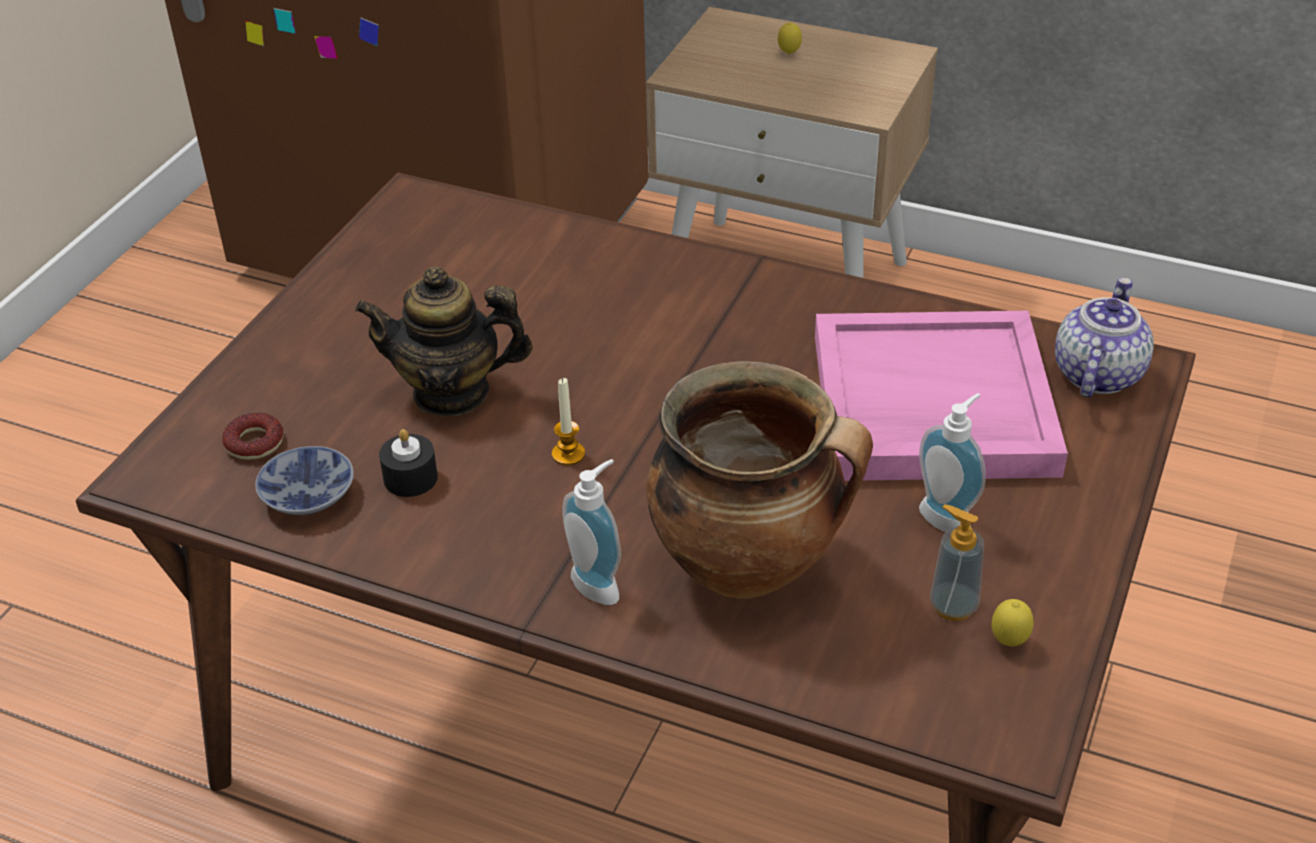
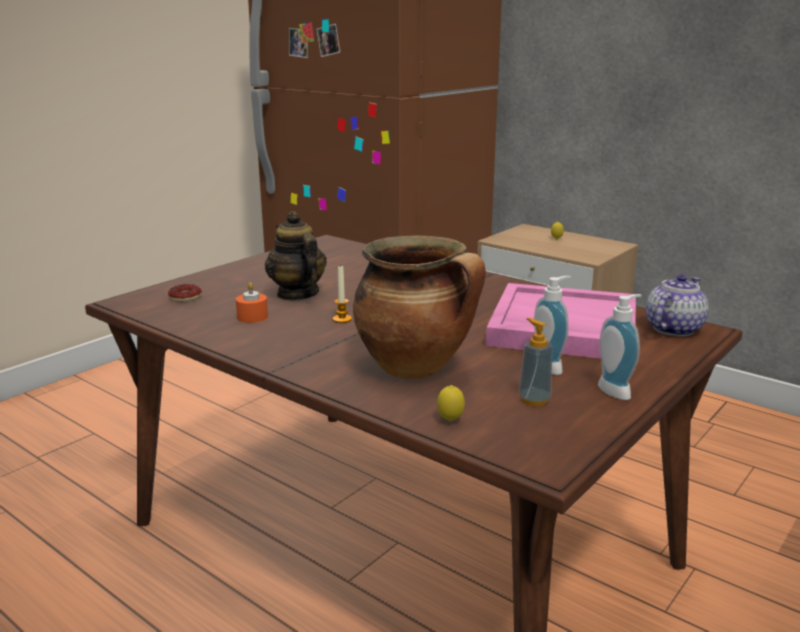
camera: 15 degrees right, 20 degrees down
(312, 495) = (198, 316): bowl -> none
(410, 478) = (252, 317): black candle -> orange candle
(451, 392) = (297, 294): teapot -> teapot turned 45 degrees clockwise
(600, 583) = (325, 363): soap dispenser -> soap dispenser (617, 390)
(1008, 642) = (563, 419): lemon -> lemon (450, 421)

